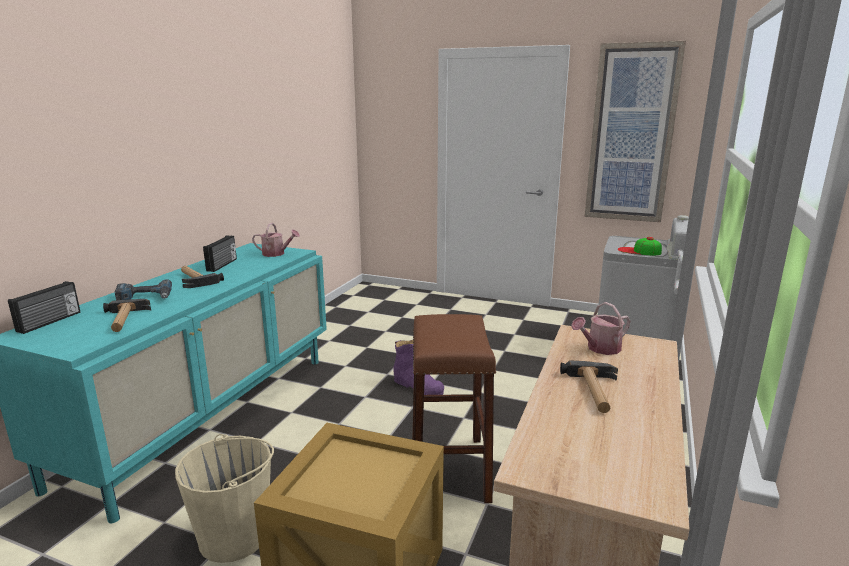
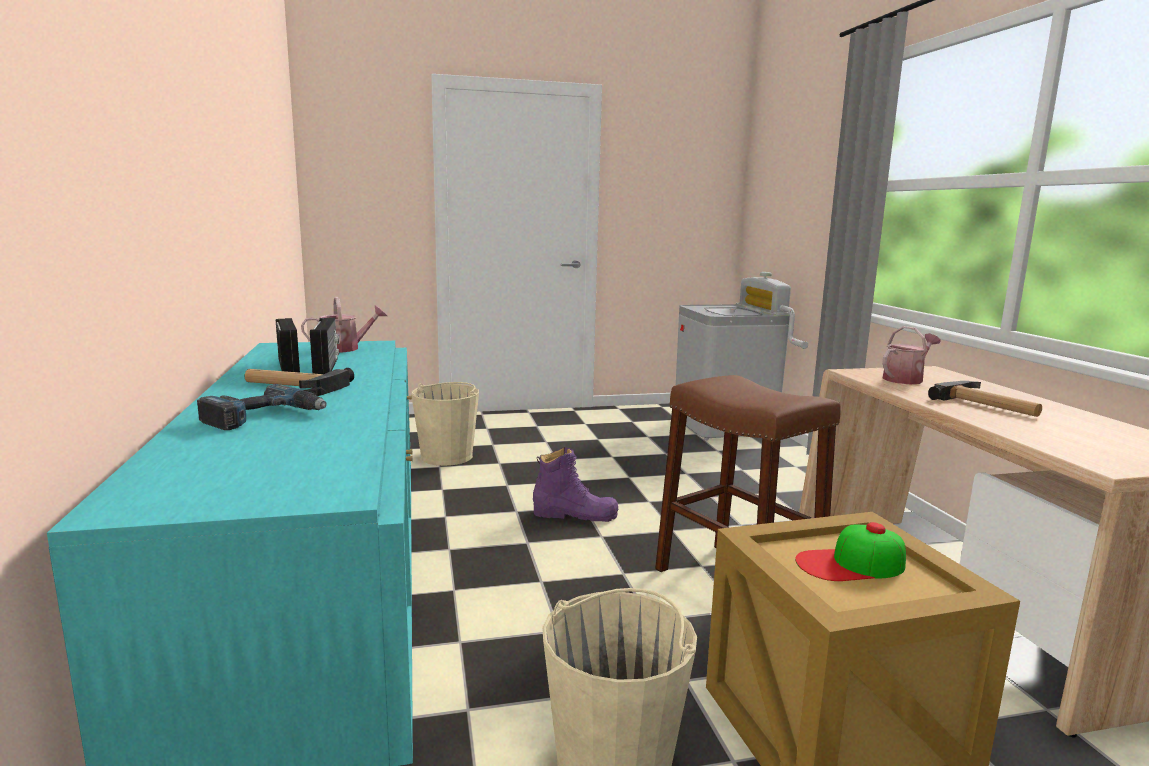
camera: 35 degrees left, 5 degrees down
(50, 322) = (151, 476): radio -> radio (327, 366)
(124, 320) = (314, 446): hammer -> none
(399, 325) = (447, 456): none -> beige bucket
(600, 349) = (906, 379): watering can -> watering can turned 150 degrees counterclockwise
(631, 134) = (672, 192): picture -> none
(639, 251) = (734, 313): cap -> cap (850, 564)

